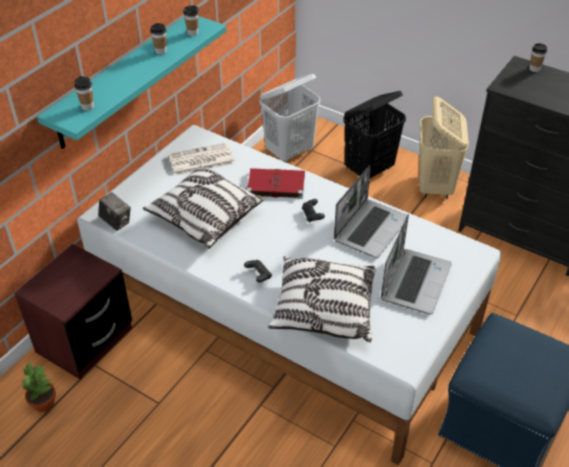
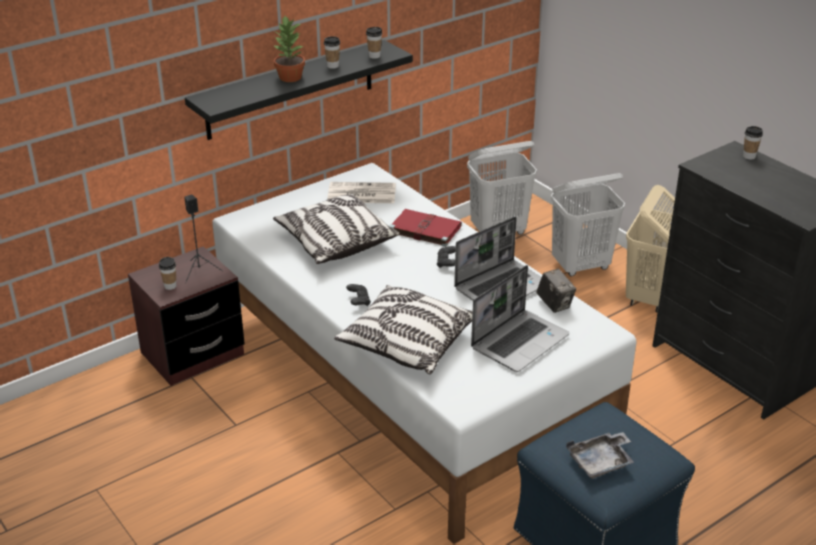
camera: 20 degrees right, 10 degrees down
(43, 404) = (126, 397): potted plant -> potted plant (290, 78)
(83, 272) = (200, 271): none -> black speaker
(87, 107) = (234, 98): cup -> cup (170, 286)
(116, 222) = (246, 229): camera -> camera (554, 304)
(123, 81) = (290, 90): turquoise shelf -> black shelf
(370, 170) = (581, 266): black laundry basket -> white laundry basket
(524, 376) = (601, 462): none -> grey tray

